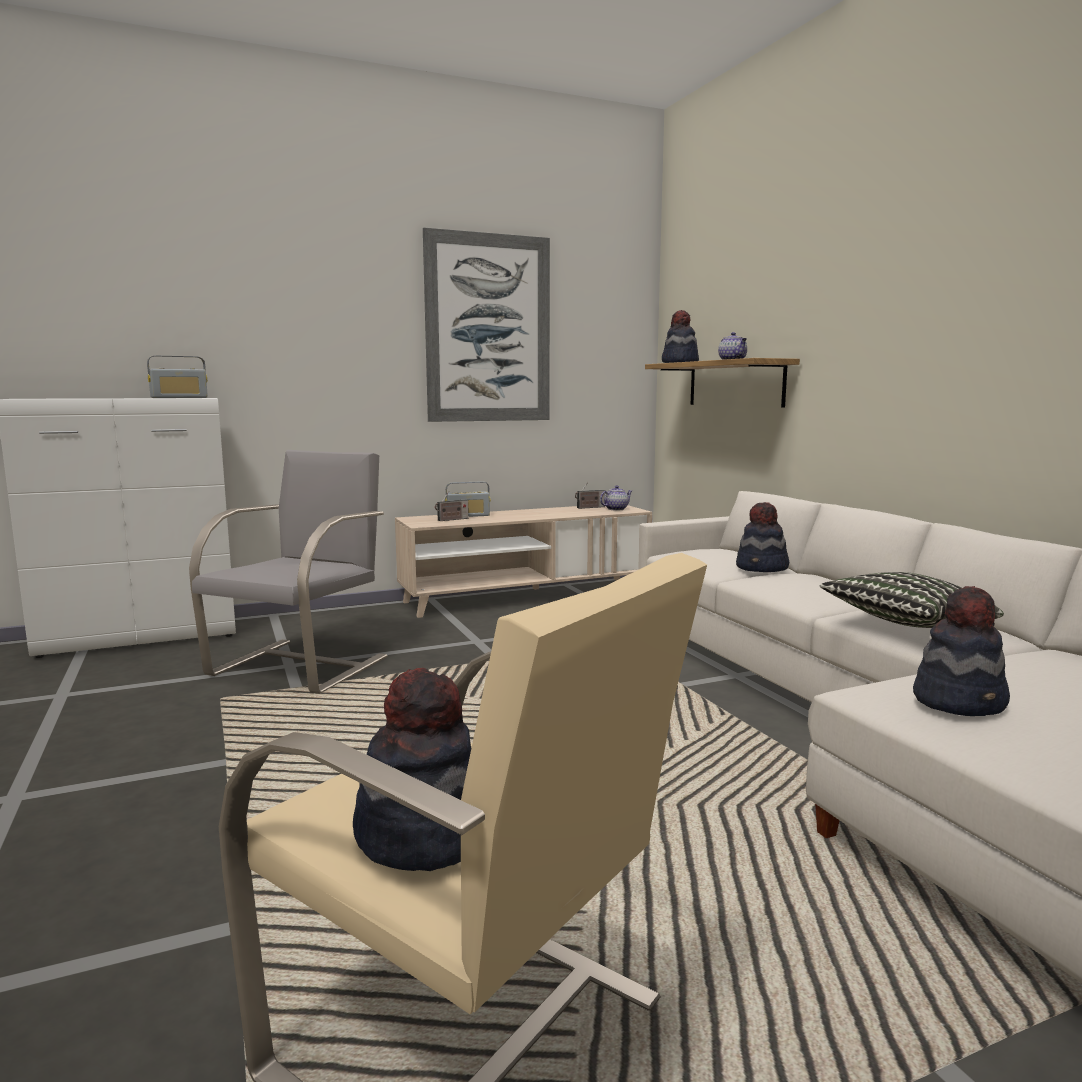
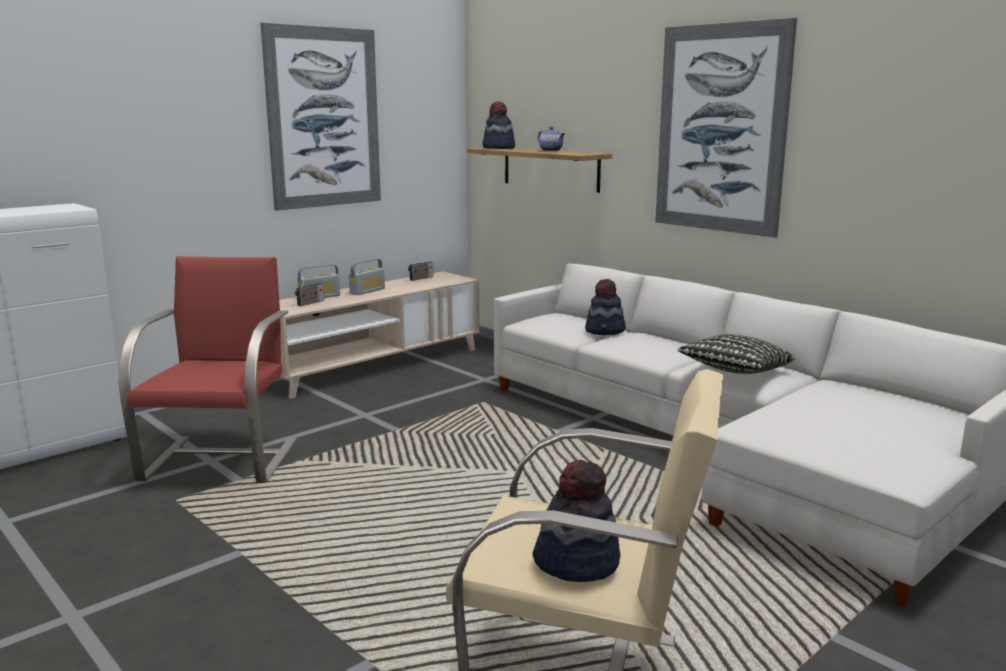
camera: 20 degrees left, 5 degrees up
(179, 398) = (48, 209): radio -> radio (367, 291)
(300, 665) = (221, 459): grey armchair -> red armchair
(616, 509) = (446, 279): teapot -> none
(928, 311) = (720, 129): none -> picture
(960, 701) = (799, 426): hat -> none

